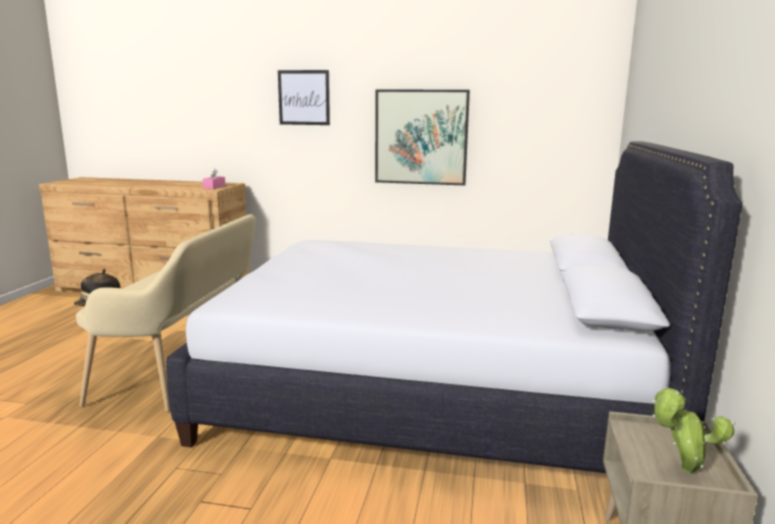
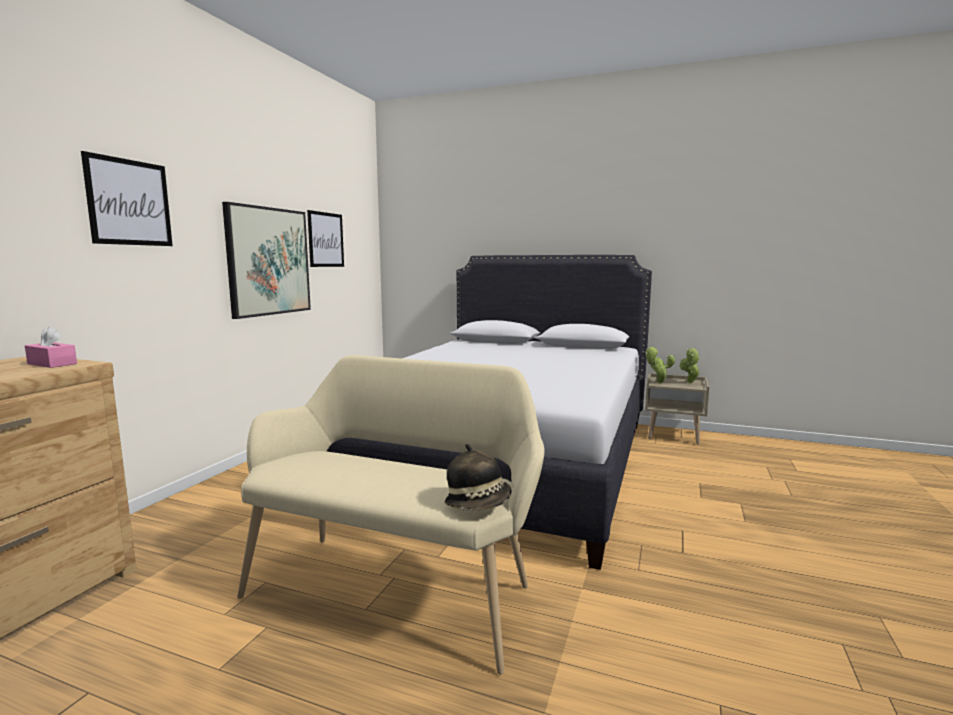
camera: 80 degrees left, 5 degrees down
(506, 116) = (326, 239): none -> picture
(640, 430) = (658, 383): none -> potted plant

